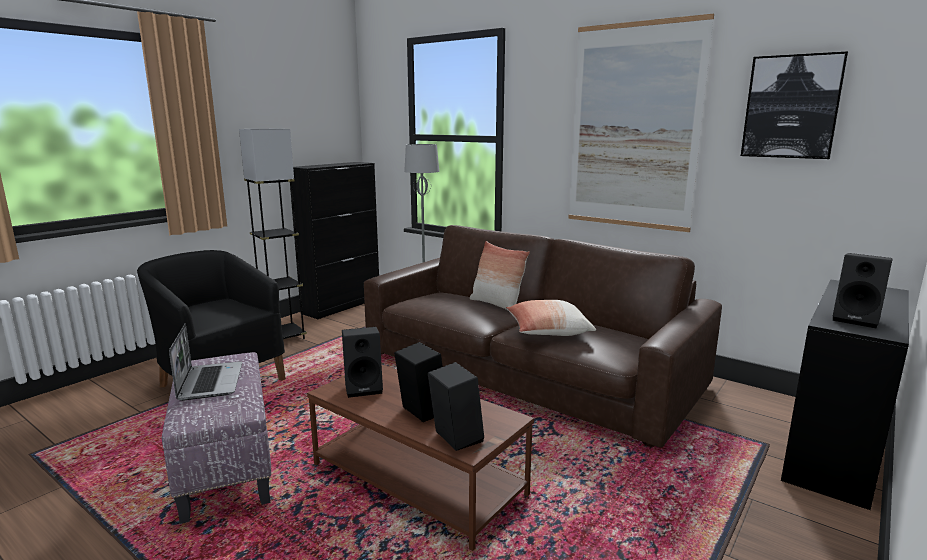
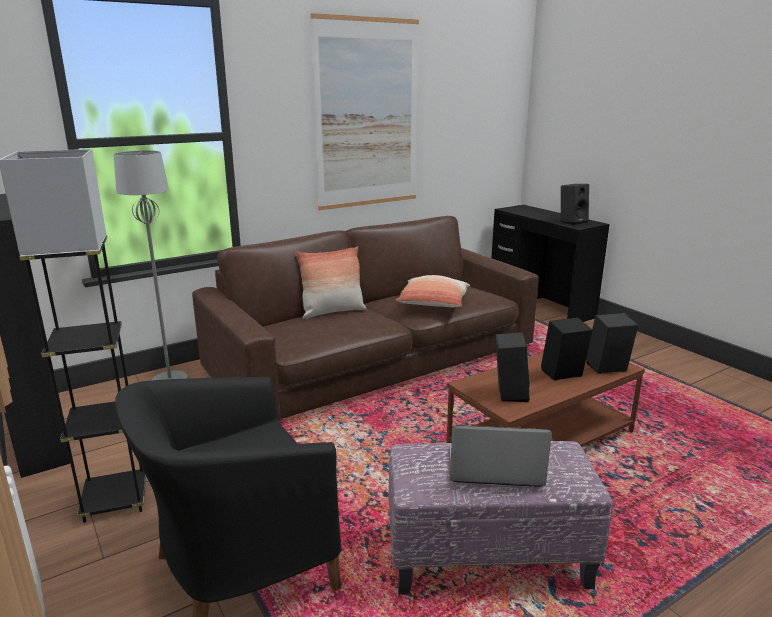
camera: 70 degrees left, 5 degrees up
(791, 107) = (464, 95): picture -> none

